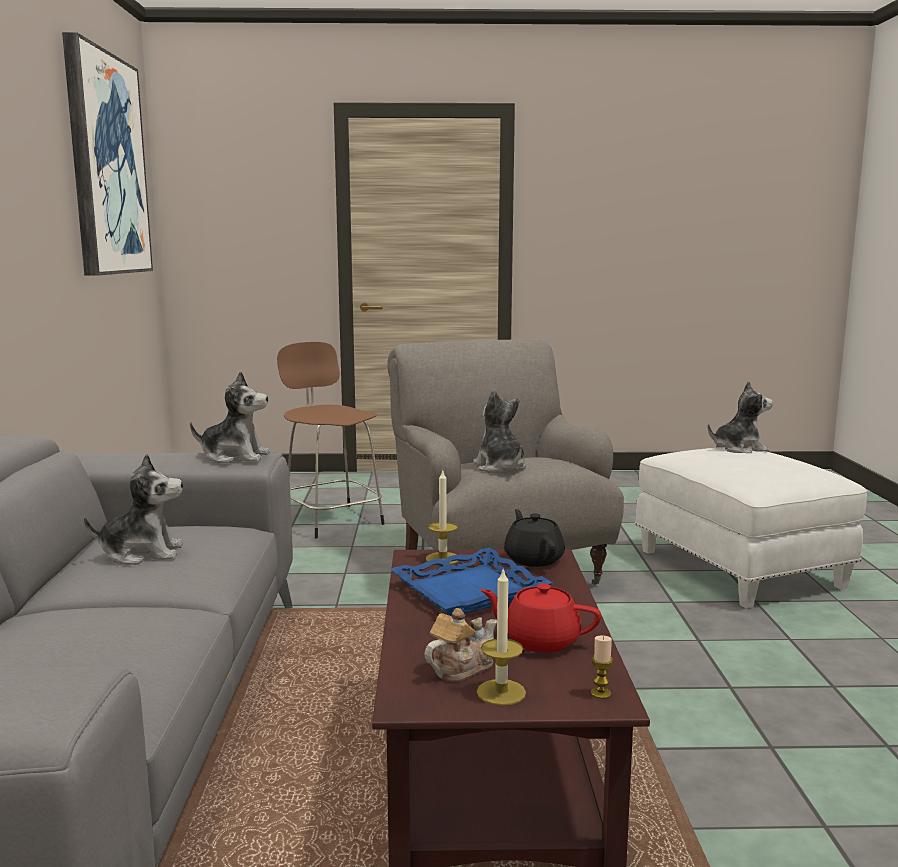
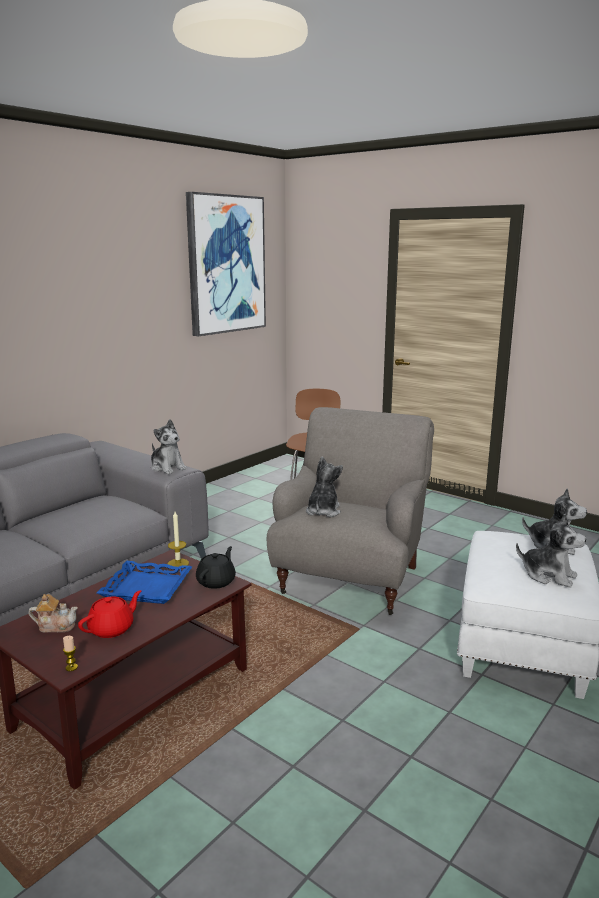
camera: 40 degrees right, 5 degrees up
(142, 553) = (80, 513): plush toy -> plush toy (549, 575)
(501, 692) = (43, 645): candle -> none
(540, 640) = (112, 629): red teapot -> red teapot turned 75 degrees clockwise

